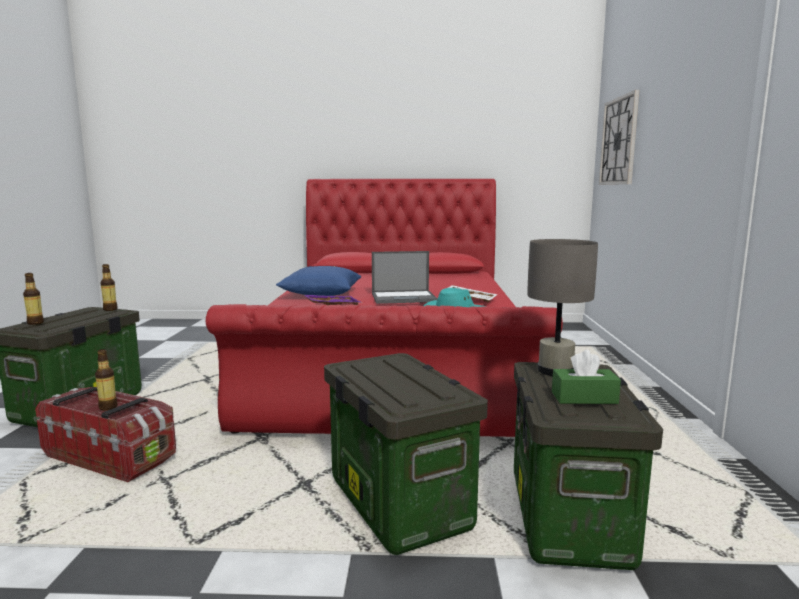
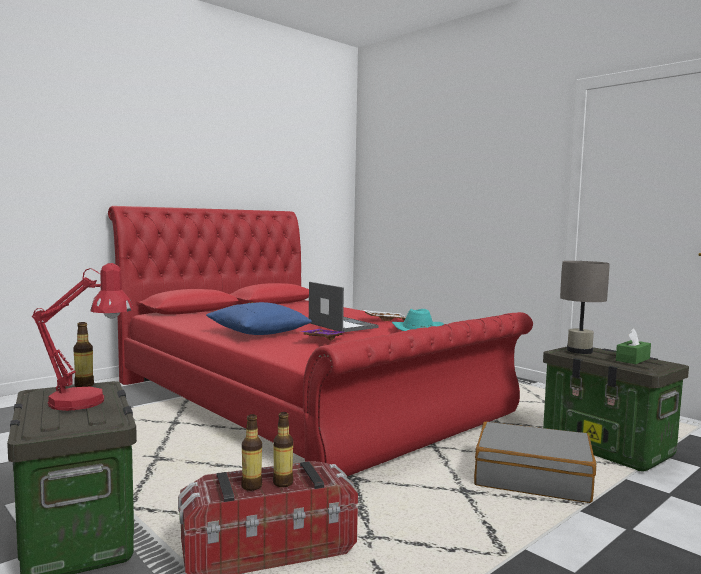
camera: 45 degrees left, 5 degrees down
(35, 323) = (54, 417): bottle -> bottle (251, 486)
(74, 319) = (88, 402): none -> red table lamp
(396, 503) = (532, 477): storage box -> grey suitcase
(404, 298) = (341, 325): laptop -> laptop turned 75 degrees counterclockwise
(619, 141) = (398, 185): wall clock -> none

